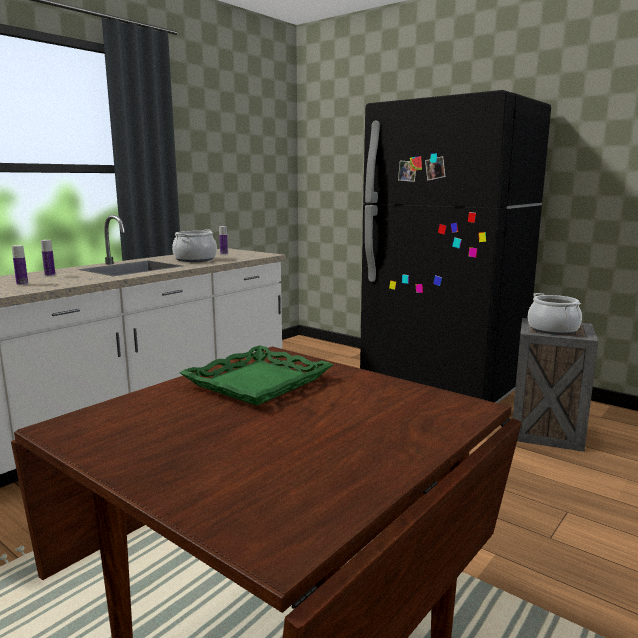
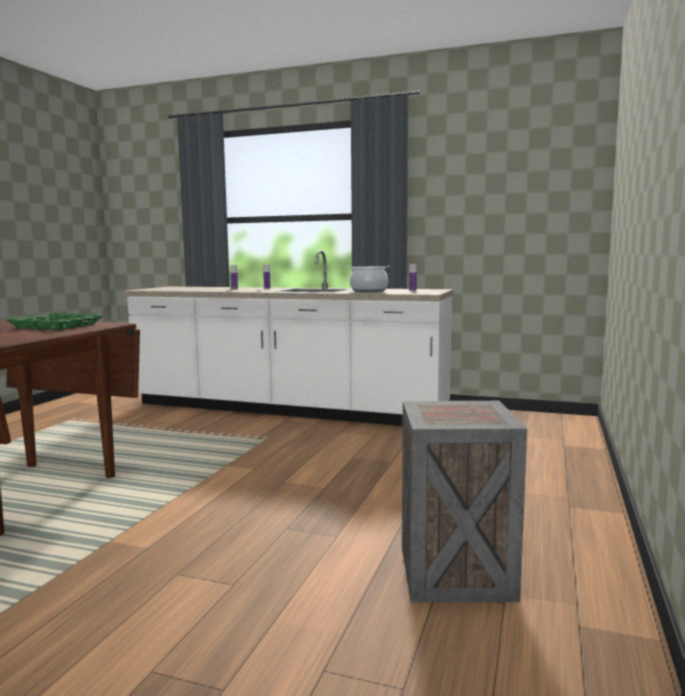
camera: 70 degrees right, 5 degrees down
(442, 388) = (532, 499): black fridge -> none
(552, 329) = (446, 411): cooking pot -> none

